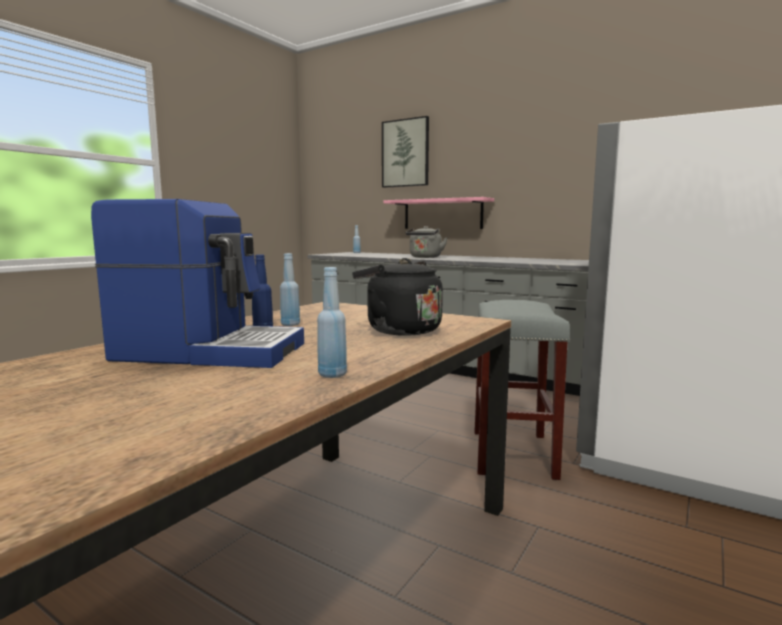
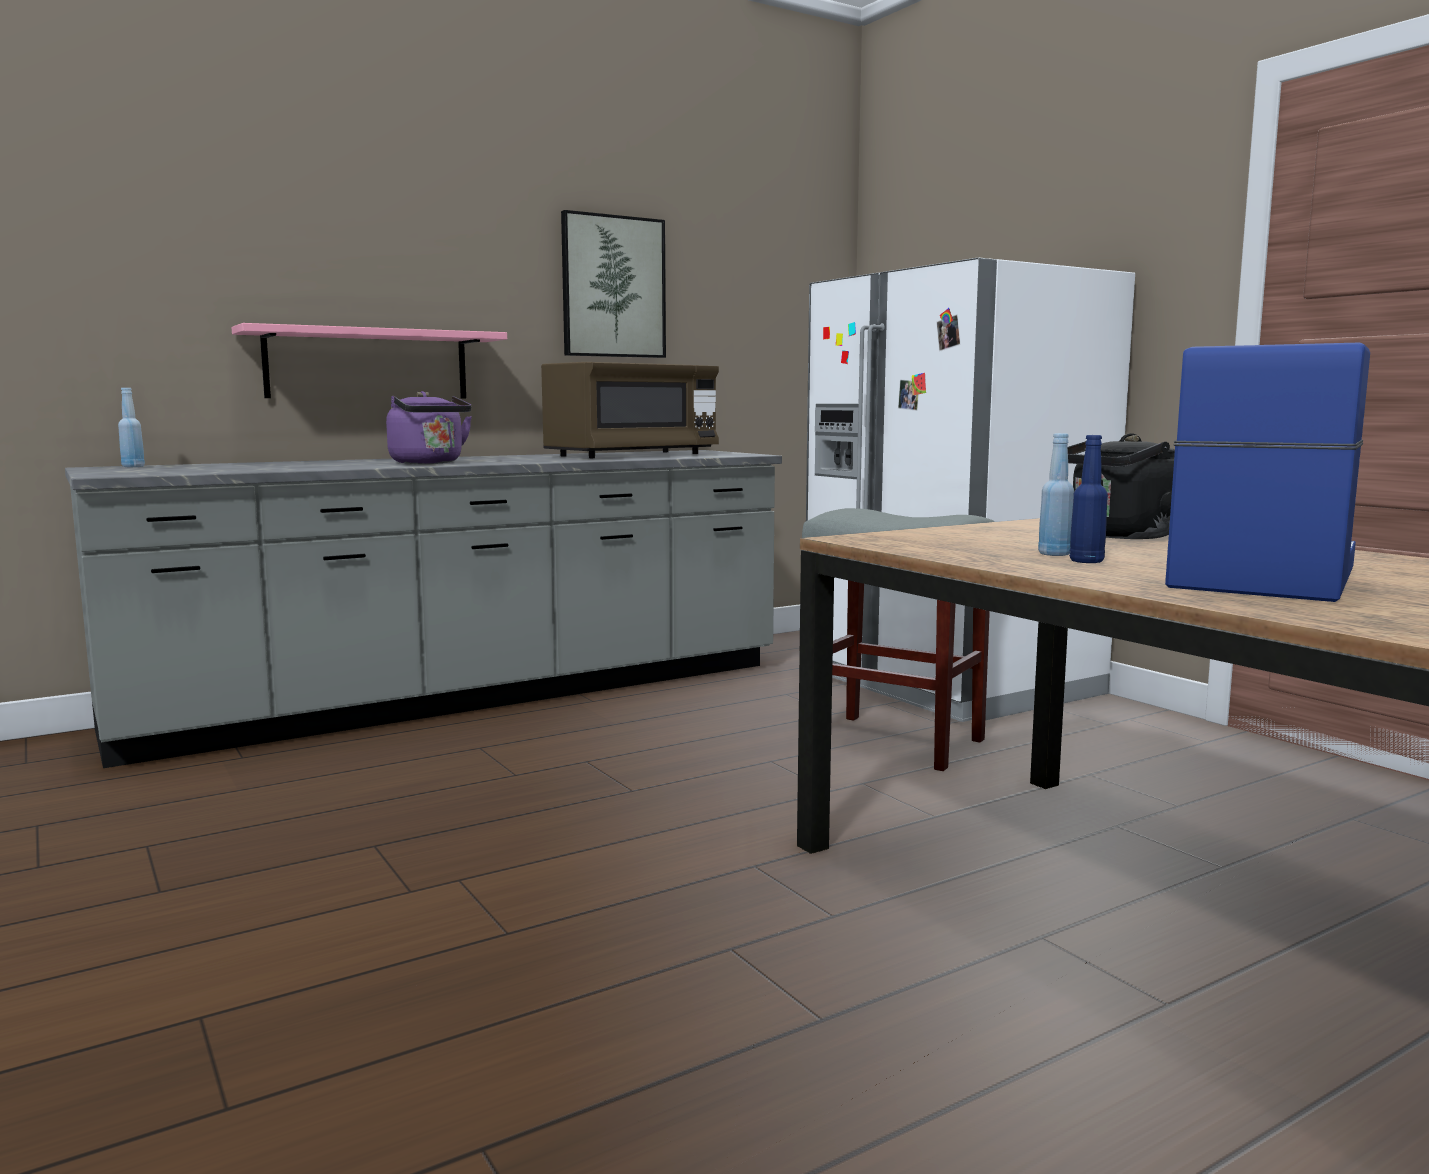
camera: 65 degrees left, 0 degrees up
(332, 374) = (1375, 558): blue bottle -> none
(405, 153) = (249, 205): picture -> picture (613, 287)
(425, 257) = (429, 463): grey kettle -> purple kettle
(536, 260) = (632, 455): none -> brown microwave

